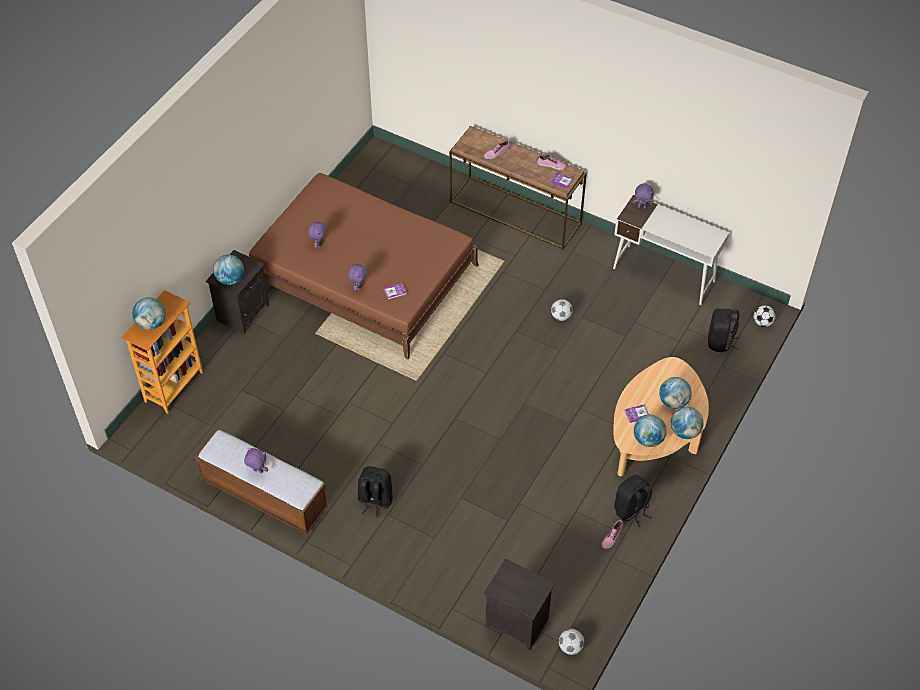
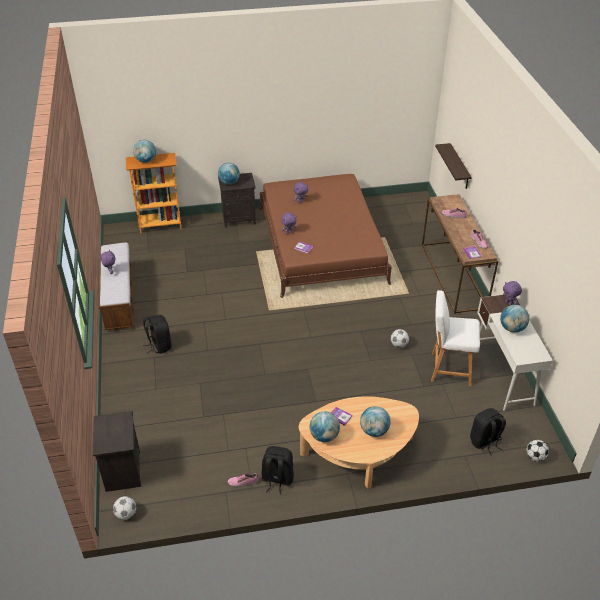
camera: 50 degrees right, 10 degrees down
(452, 97) = (459, 167): none -> shelf
(622, 304) = (448, 368): none -> white stool
(685, 432) = (354, 453): globe -> globe (512, 328)

